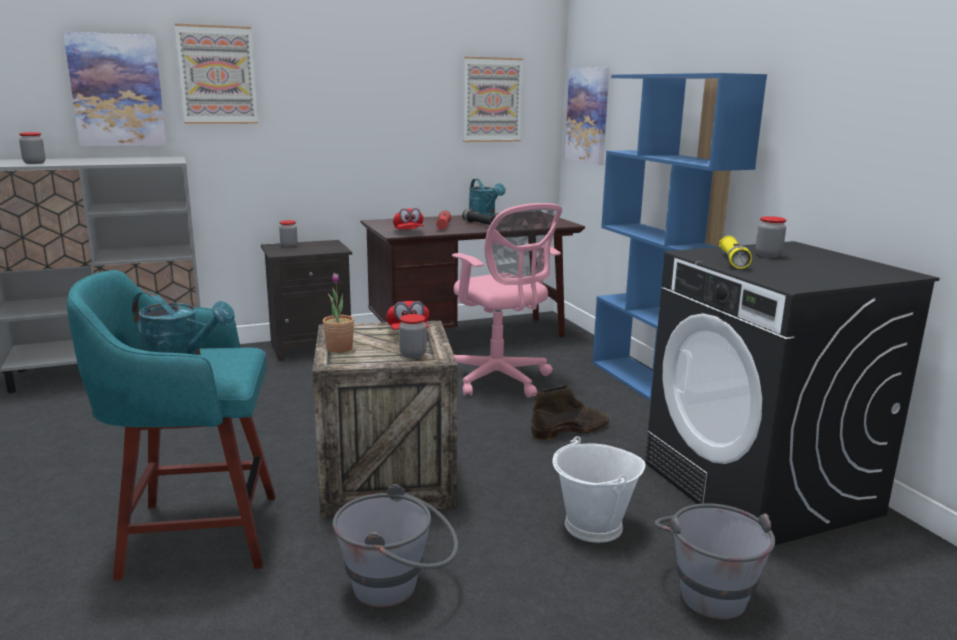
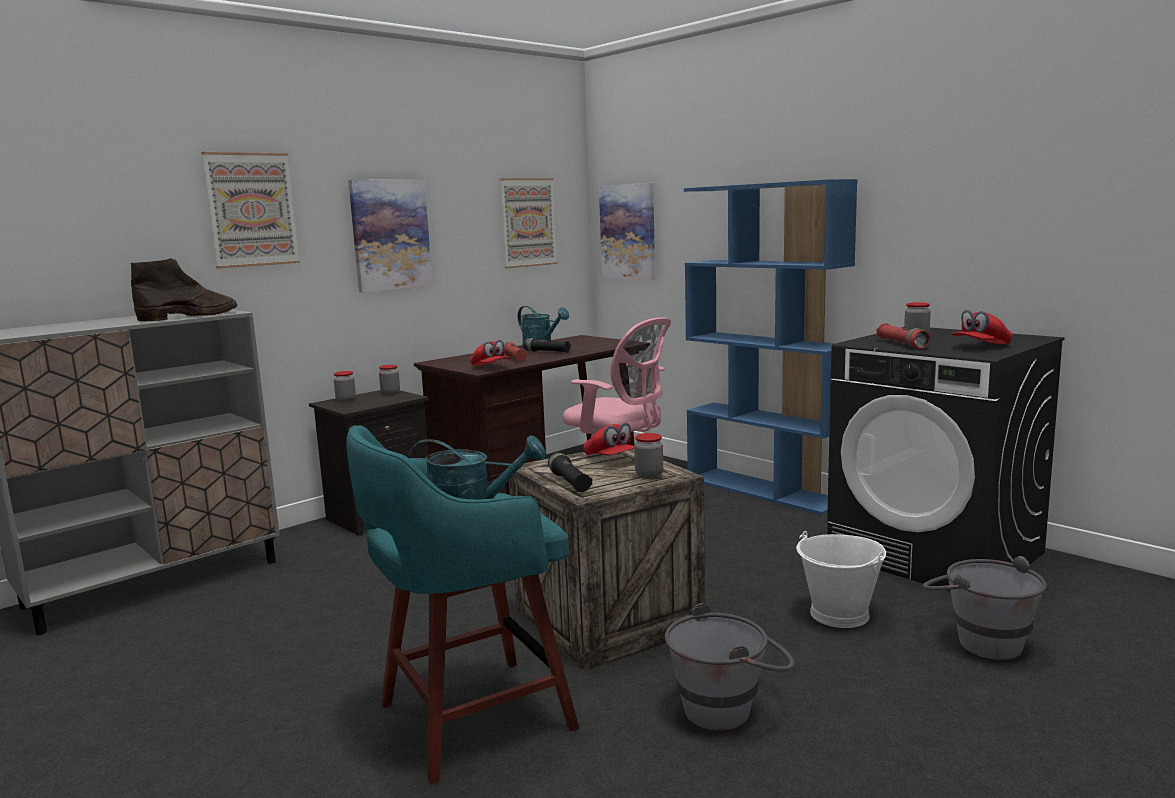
camera: 20 degrees left, 5 degrees down
(34, 163) = (60, 329): jar -> jar (390, 393)
(117, 90) = (136, 233): picture -> picture (390, 235)
(339, 348) = (569, 482): potted plant -> black flashlight
(570, 430) = (732, 541): brown boot -> brown boot (189, 316)
(733, 261) = (901, 344): yellow flashlight -> red flashlight
(812, 275) = (981, 346): none -> red cap

